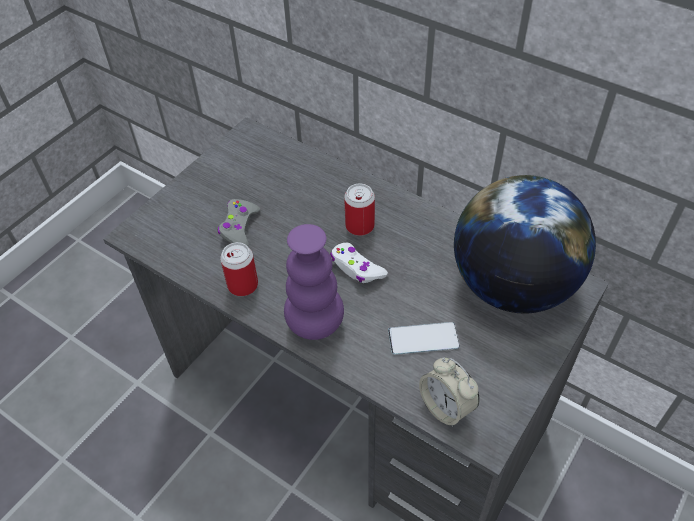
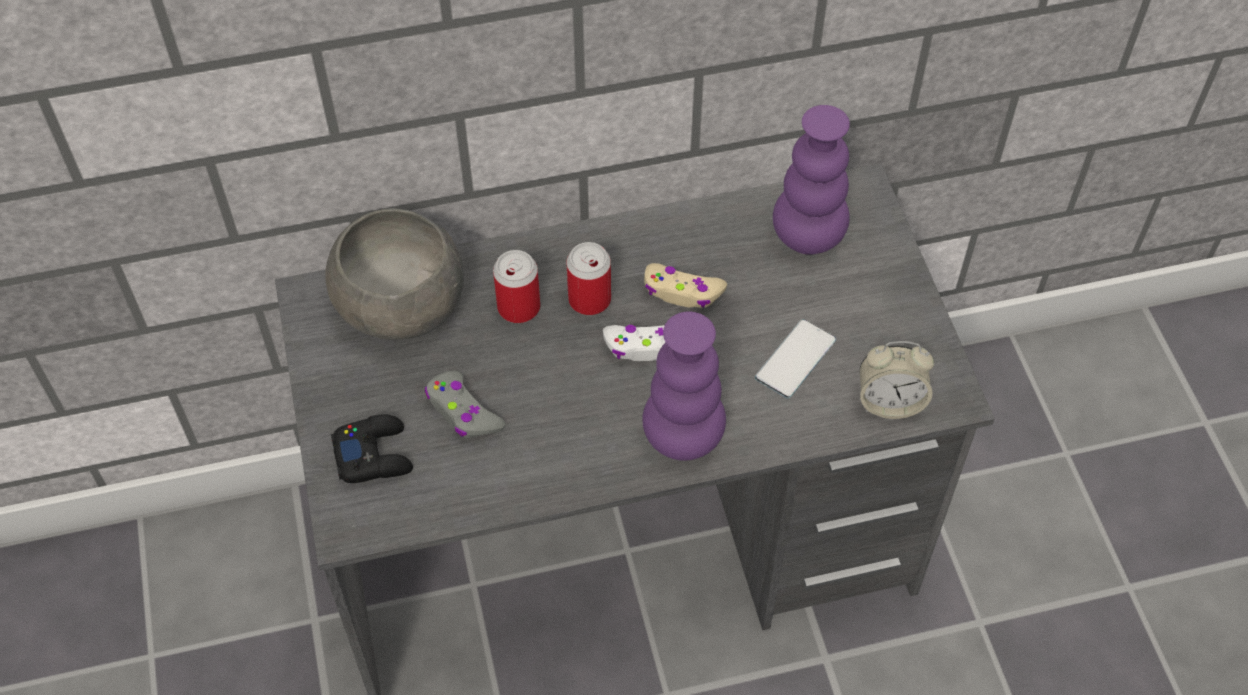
camera: 50 degrees left, 5 degrees up
(182, 214) = (374, 455): none -> black game controller
(243, 285) = (556, 467): can -> can (518, 307)
(278, 164) = (402, 304): none -> grey bowl
(409, 258) = (682, 292): none -> beige game controller
(512, 286) = (807, 237): globe -> purple vase

